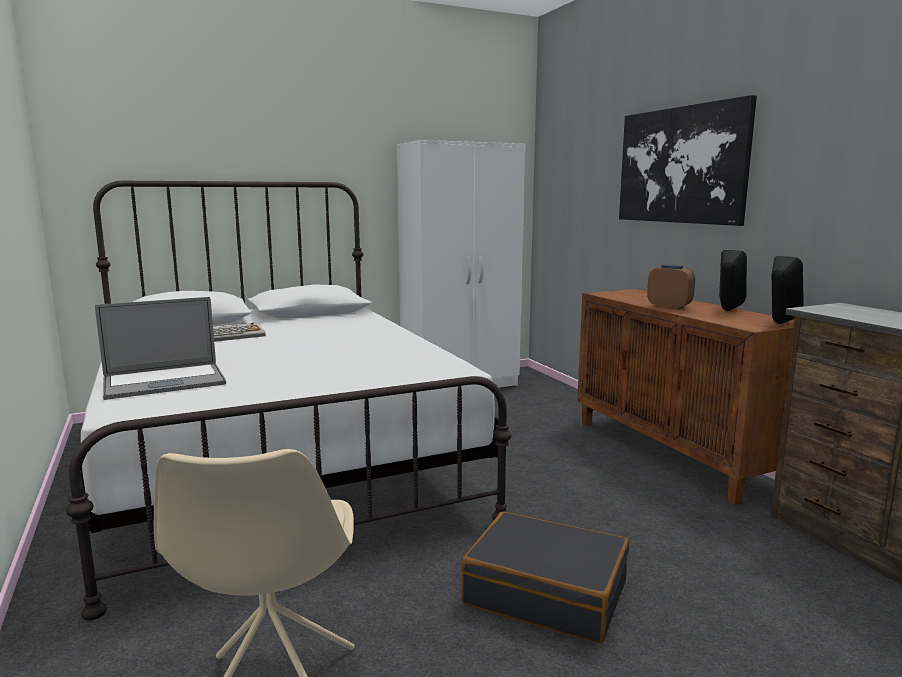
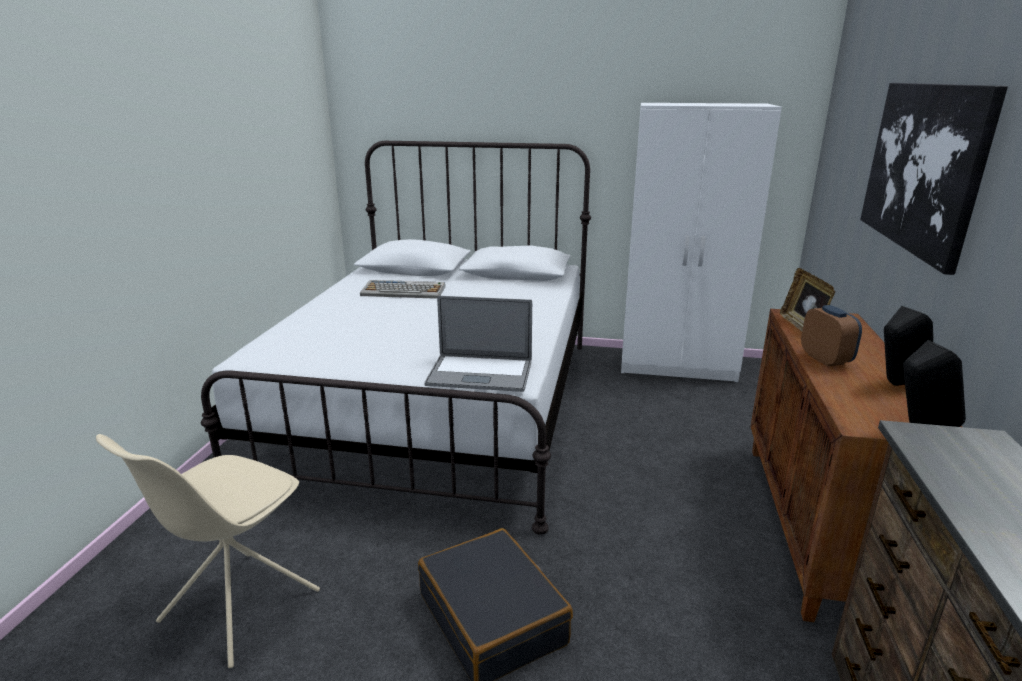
camera: 35 degrees right, 10 degrees up
(164, 382) = (305, 336): laptop -> laptop (480, 373)
(622, 297) = (802, 327): none -> picture frame

